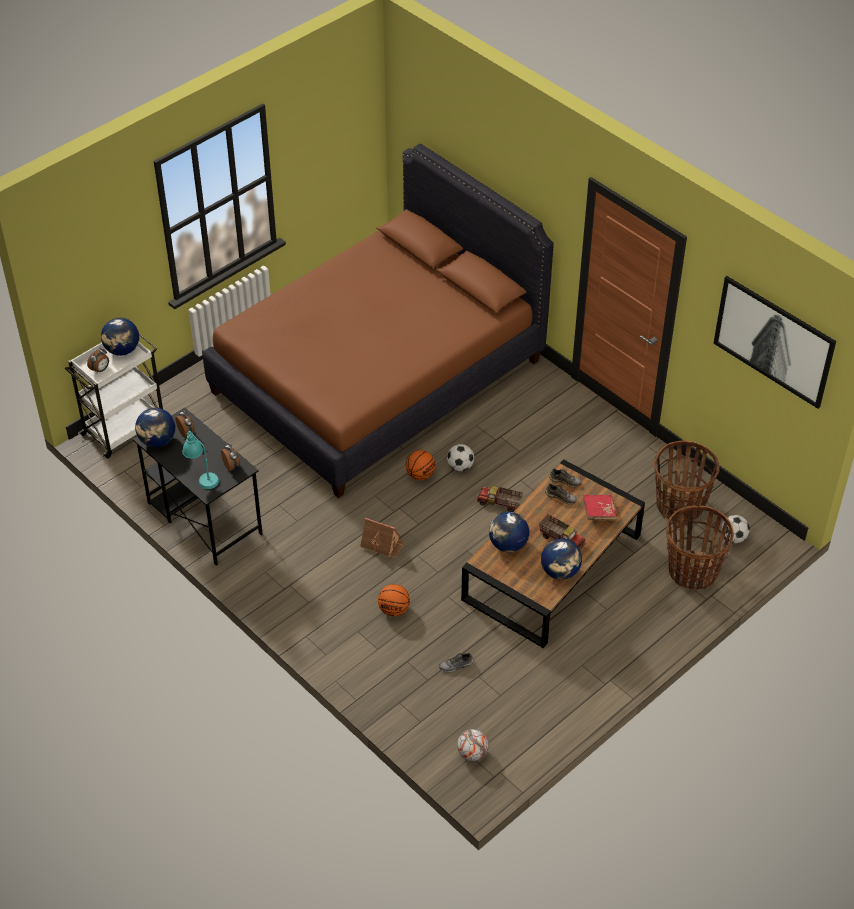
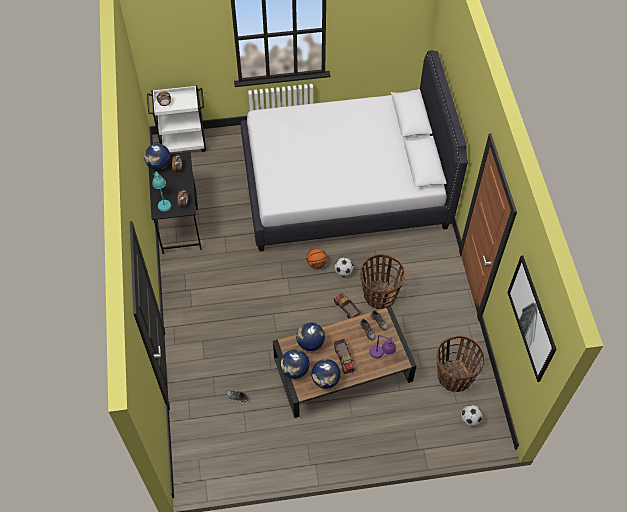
camera: 35 degrees right, 10 degrees up
(122, 350) = (186, 98): globe -> globe (295, 370)
(377, 375) = (344, 186): brown bed -> white bed
(382, 544) = (259, 295): toy house -> none
(394, 610) = (232, 340): basketball -> none
(472, 753) = (200, 457): football -> none
(598, 512) = (382, 355): red book -> purple table lamp
(692, 572) = (425, 426): basket -> basket (379, 295)

